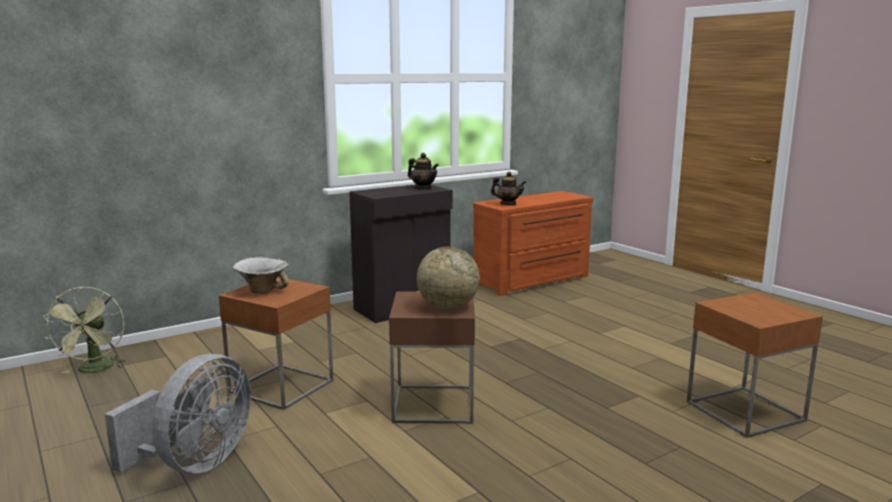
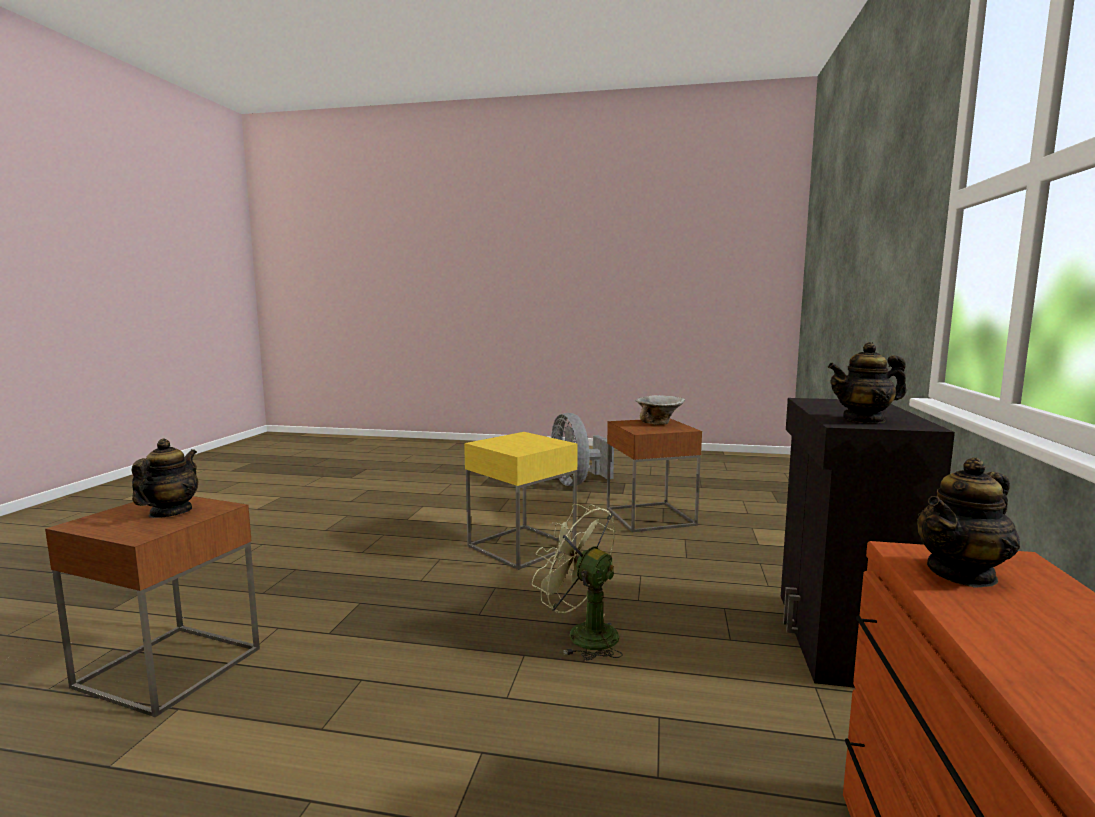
camera: 135 degrees right, 5 degrees down
(94, 370) = (770, 484): green fan -> green fan (582, 634)
(433, 404) = (521, 546): brown side table -> yellow side table
(447, 307) = (502, 443): globe -> none
(746, 307) = (170, 512): none -> teapot

